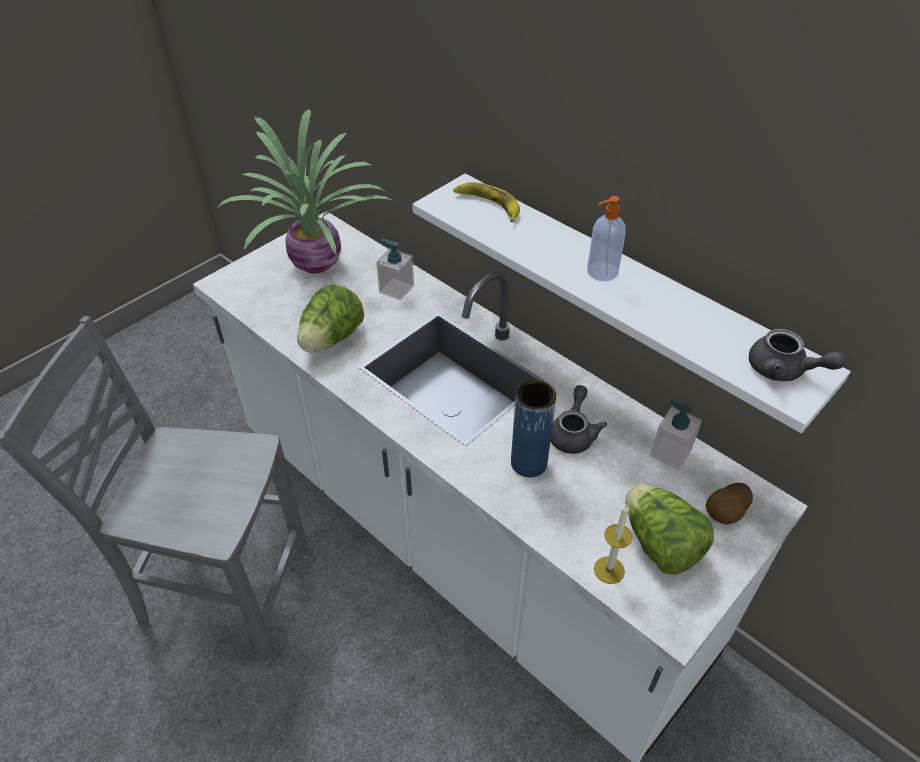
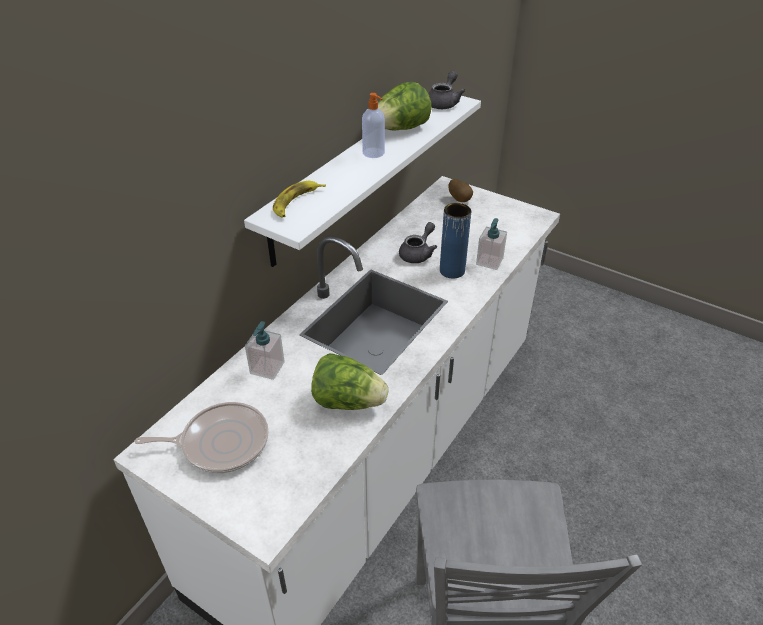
camera: 100 degrees left, 5 degrees down
(317, 261) = (220, 442): potted plant -> frying pan
(573, 433) = (418, 253): grey teapot -> grey teapot turned 120 degrees clockwise
(609, 570) = (518, 236): candle -> none
(659, 545) = (491, 220): lettuce -> lettuce (400, 129)
(670, 453) = (421, 216): soap dispenser -> soap dispenser (489, 261)

